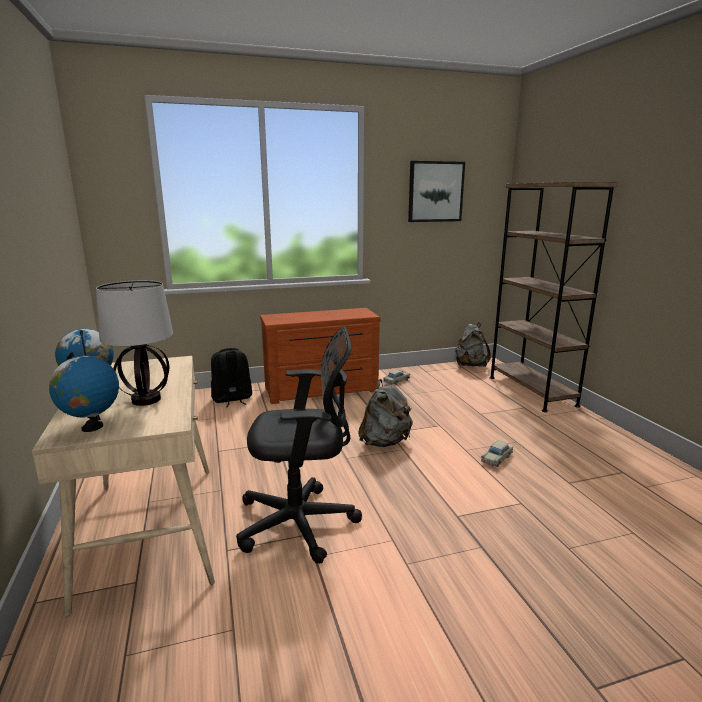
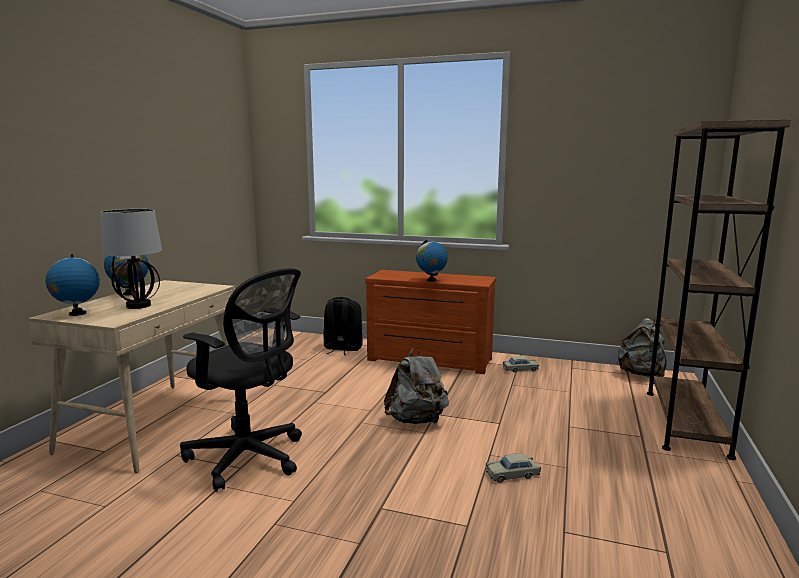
camera: 35 degrees right, 5 degrees down
(327, 318) = (431, 280): none -> globe
(435, 192) = (601, 145): picture -> none

